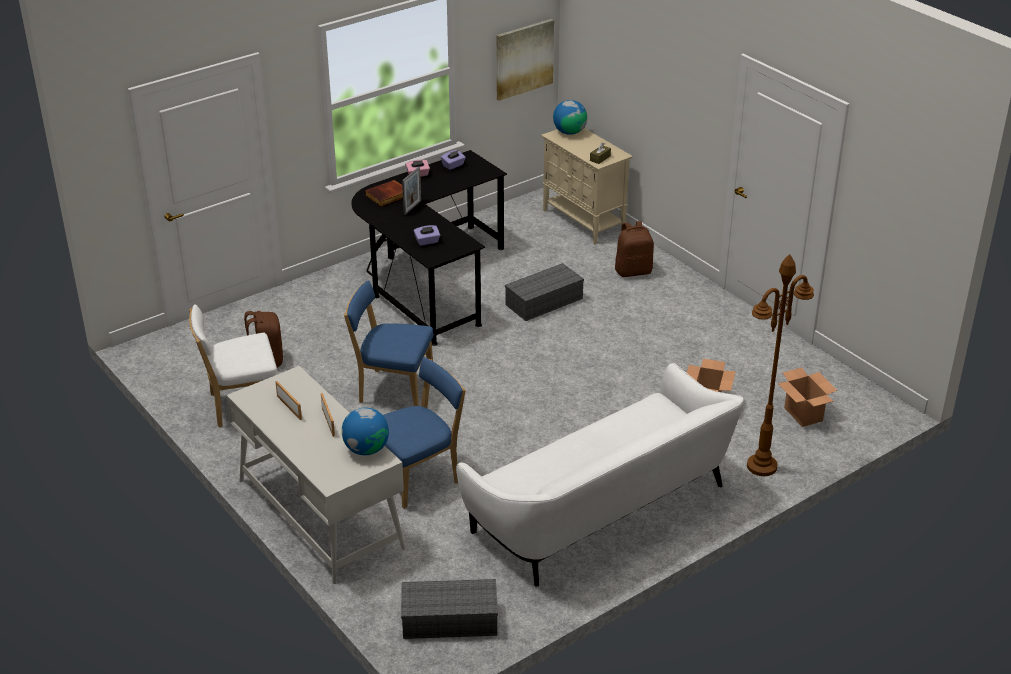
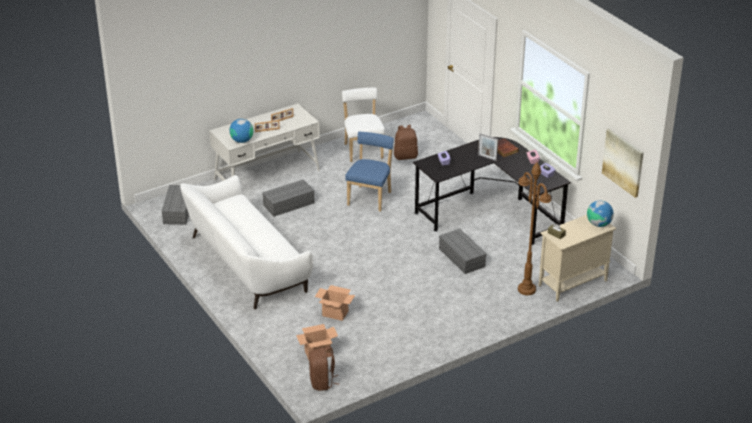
camera: 95 degrees right, 0 degrees up
(419, 477) = (288, 204): blue chair -> grey storage box
(633, 271) = (500, 300): brown backpack -> brown backpack (322, 382)
(761, 466) = (269, 327): brown floor lamp -> brown floor lamp (526, 289)

